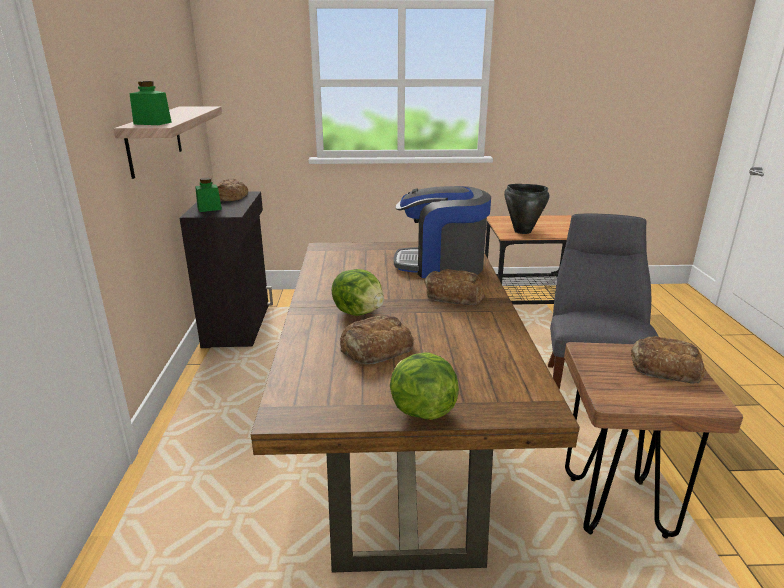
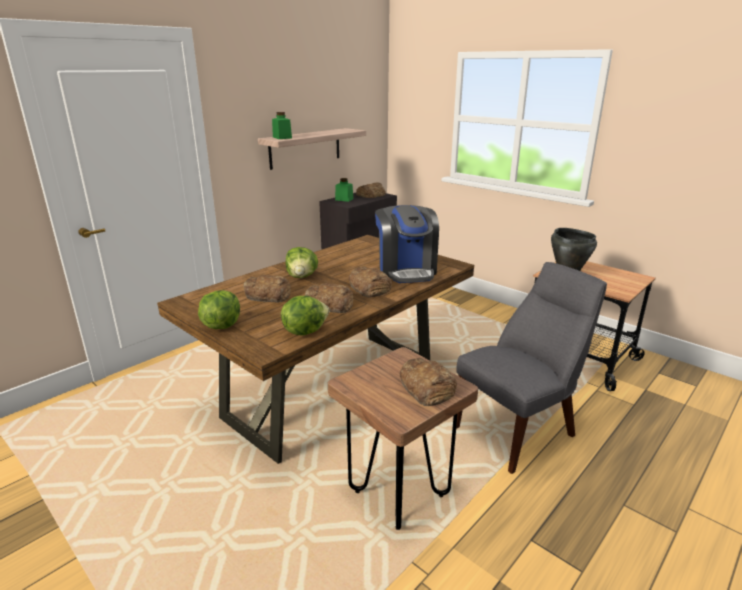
camera: 45 degrees right, 0 degrees up
(441, 265) = (406, 270): coffee machine -> coffee machine turned 150 degrees counterclockwise
(463, 327) = (329, 304): none -> bread
(515, 366) = (304, 331): none -> lettuce

